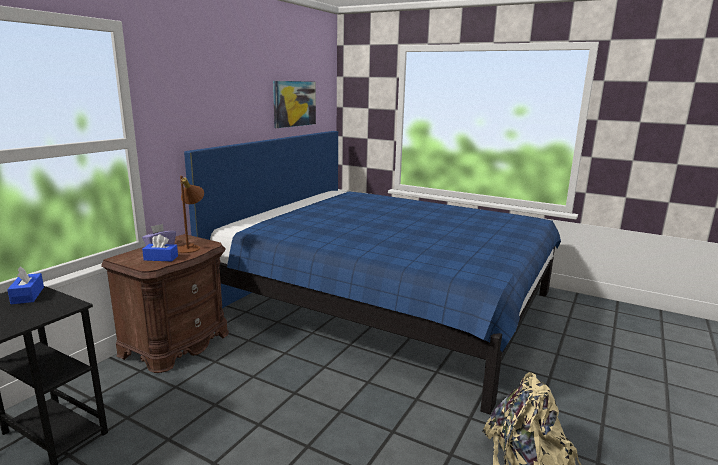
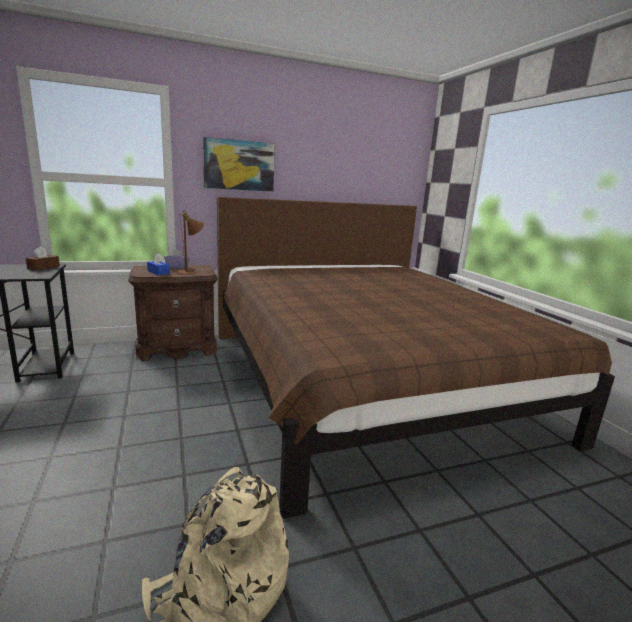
camera: 40 degrees right, 0 degrees up
(27, 295) = (43, 267): blue tissue box -> brown tissue box
(294, 103) = (360, 172): picture -> picture (239, 165)
(386, 304) = (365, 381): blue bed -> brown bed

